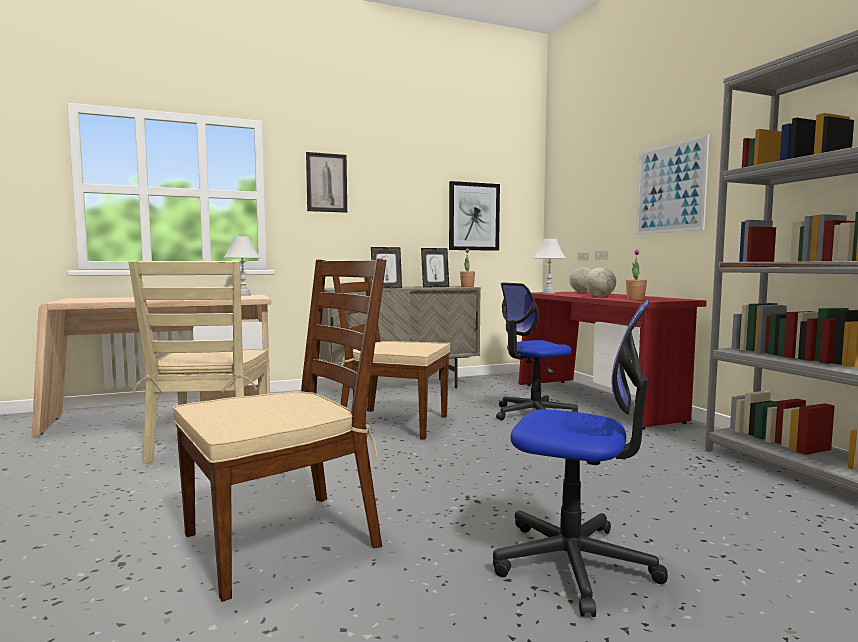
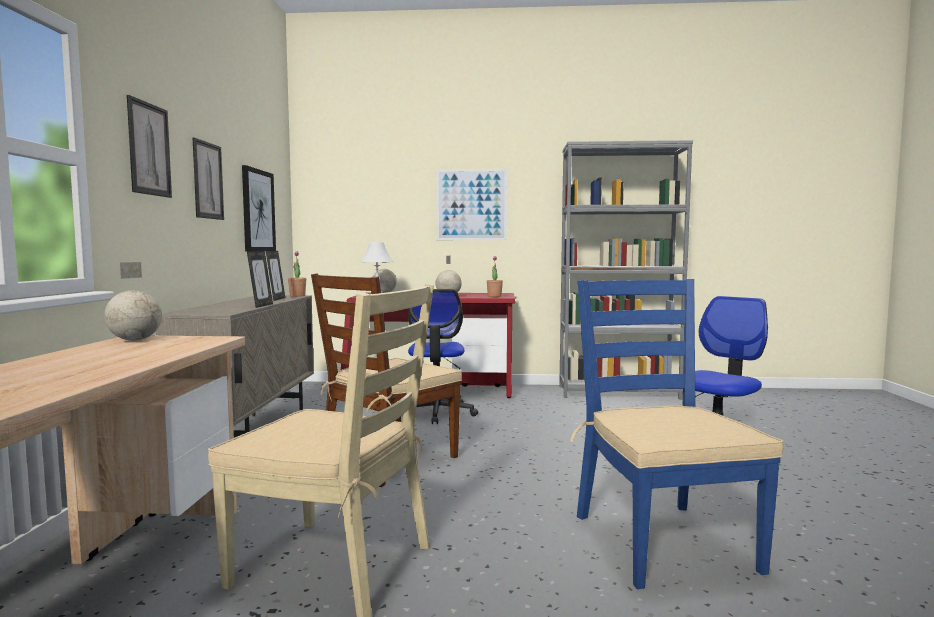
camera: 65 degrees left, 0 degrees up
(243, 295) = (134, 340): white table lamp -> globe
(284, 539) = (662, 541): brown chair -> blue chair
(396, 197) = (208, 180): none -> picture

